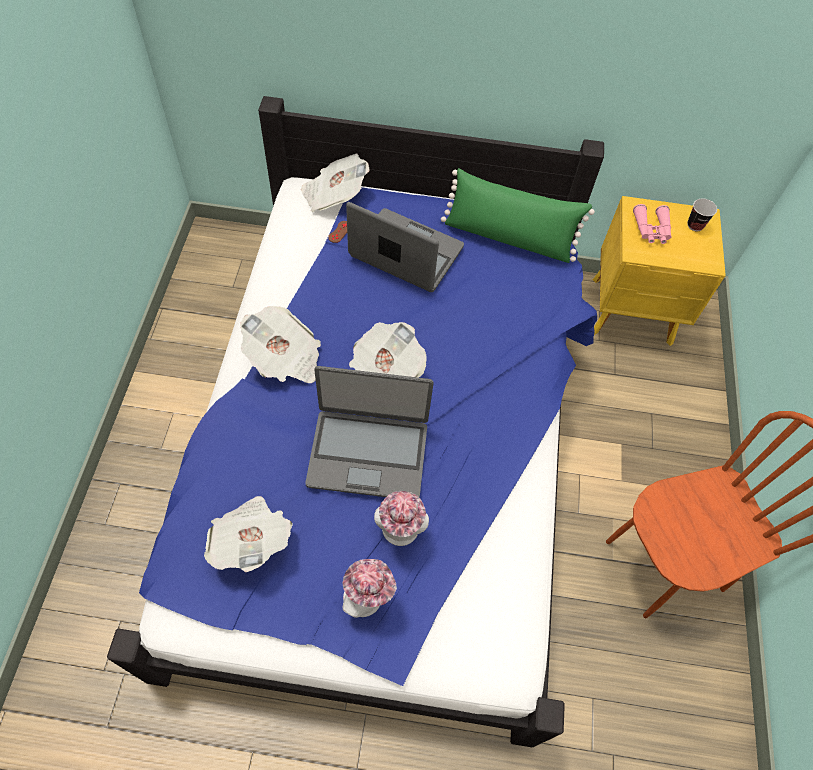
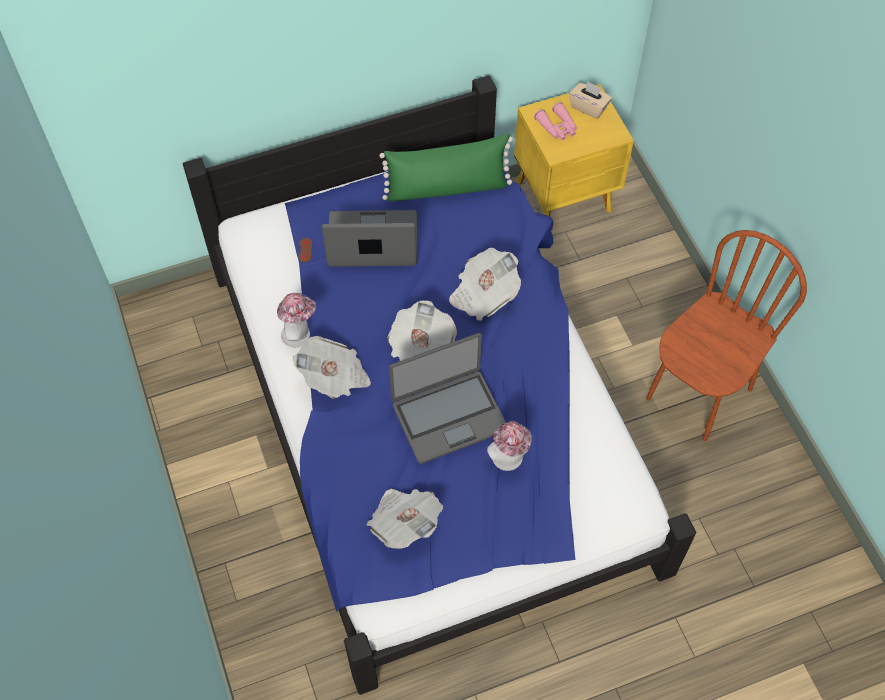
camera: 25 degrees left, 0 degrees up
(334, 195) = (275, 220): newspaper -> newspaper (483, 294)
(368, 599) = (516, 517): hat -> hat (299, 334)
(695, 225) = (589, 107): cup -> beige tissue box

